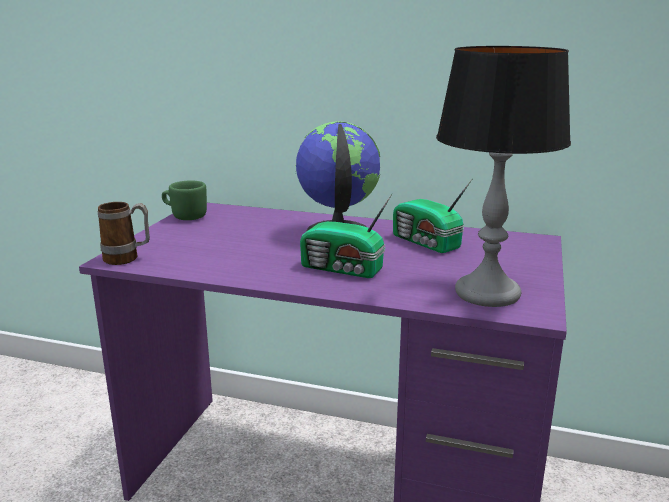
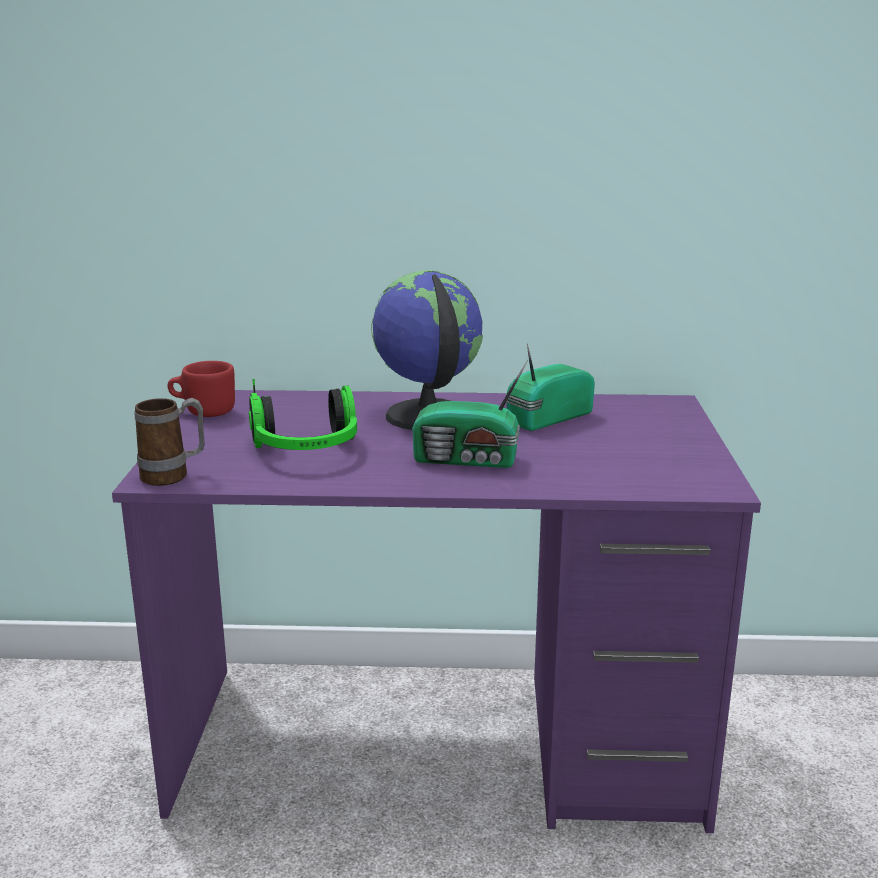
camera: 15 degrees left, 0 degrees up
(185, 216) = (203, 411): green mug -> red mug
(232, 250) = (307, 451): none -> headphones
(426, 243) = (545, 418): radio -> radio turned 105 degrees clockwise
(488, 293) = (654, 470): table lamp -> none

